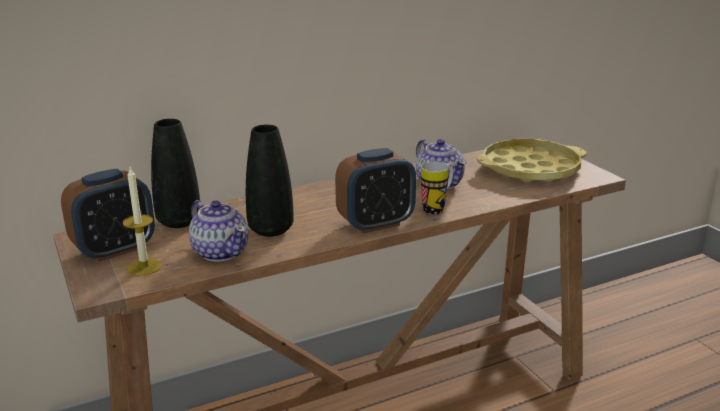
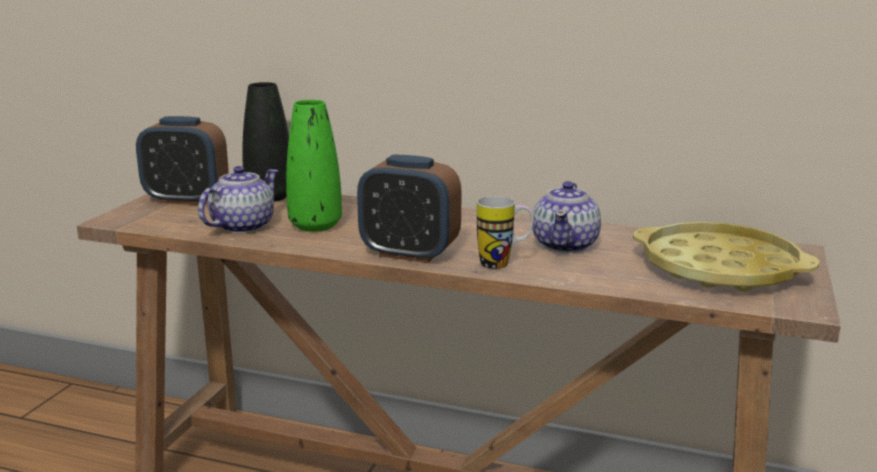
camera: 45 degrees right, 5 degrees down
(144, 267) = (173, 216): candle -> none
(220, 252) = (241, 226): teapot -> teapot turned 150 degrees counterclockwise
(271, 229) = (315, 226): black vase -> green vase

